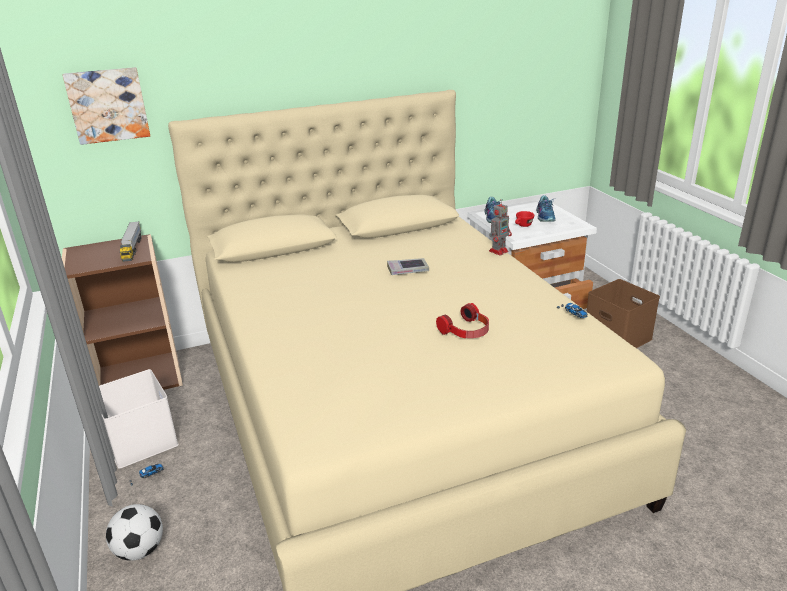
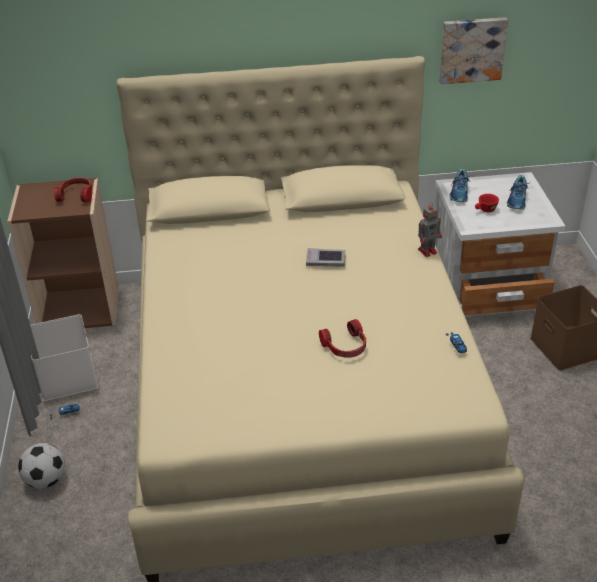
camera: 15 degrees right, 10 degrees up
(108, 105) = (61, 59): picture -> picture (471, 49)
(132, 248) = (76, 195): toy truck -> headphones

